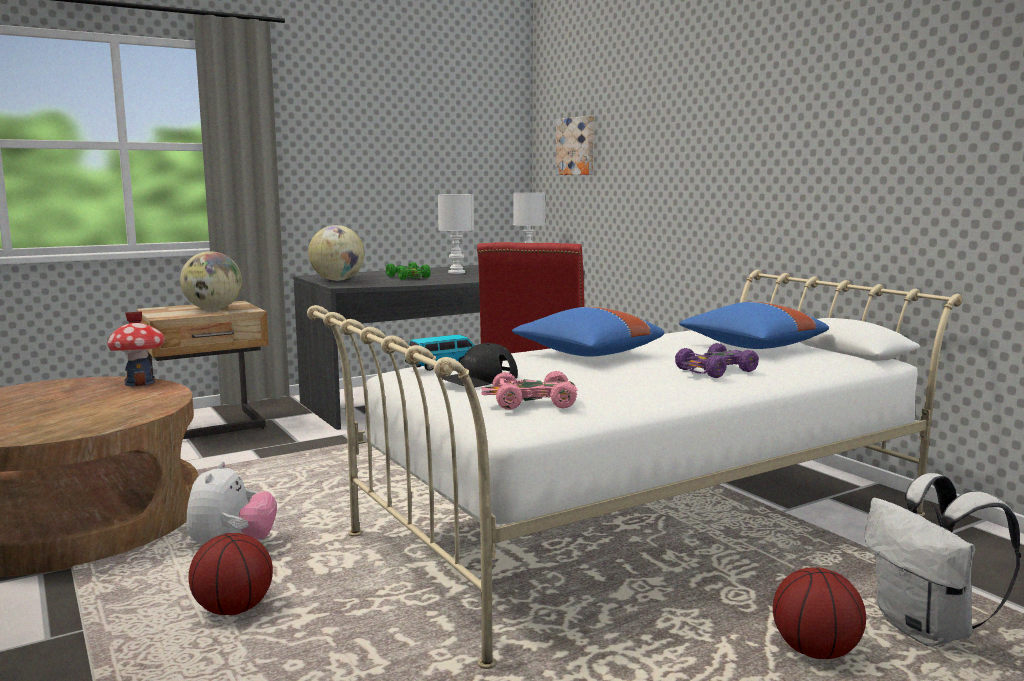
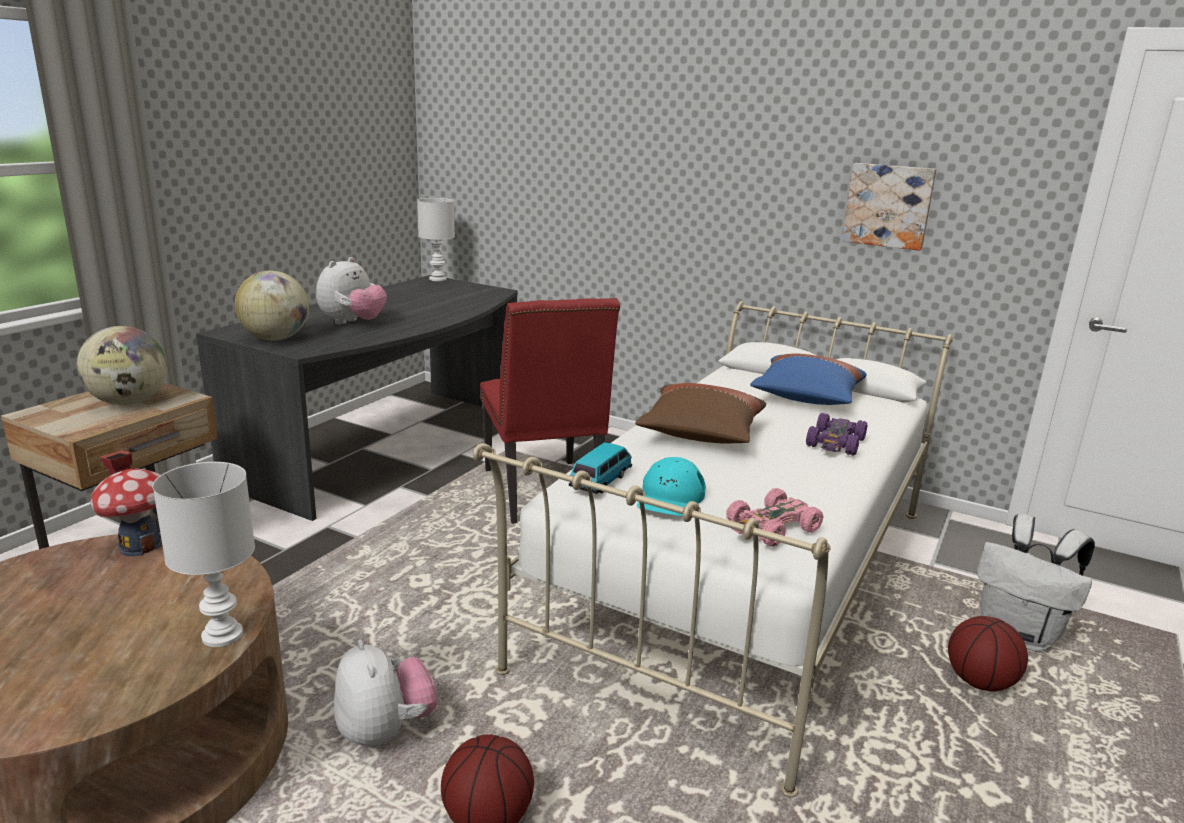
camera: 30 degrees left, 10 degrees up
(408, 277) = (352, 323): green toy car -> plush toy
(457, 272) = (392, 307): white table lamp -> white table lamp (224, 634)
(478, 379) = (670, 498): black cap -> turquoise cap
(577, 146) = (489, 148): picture -> picture (888, 205)
(587, 354) = (700, 435): blue pillow -> brown pillow

